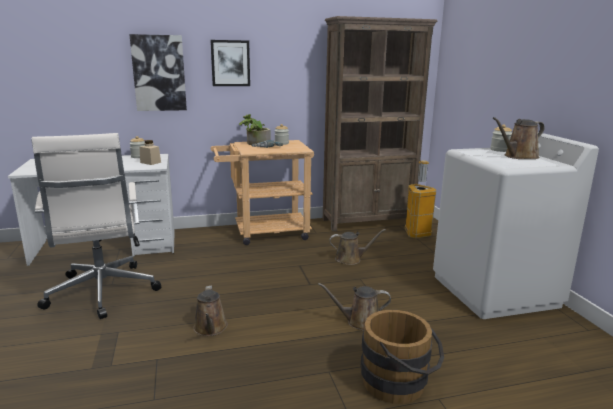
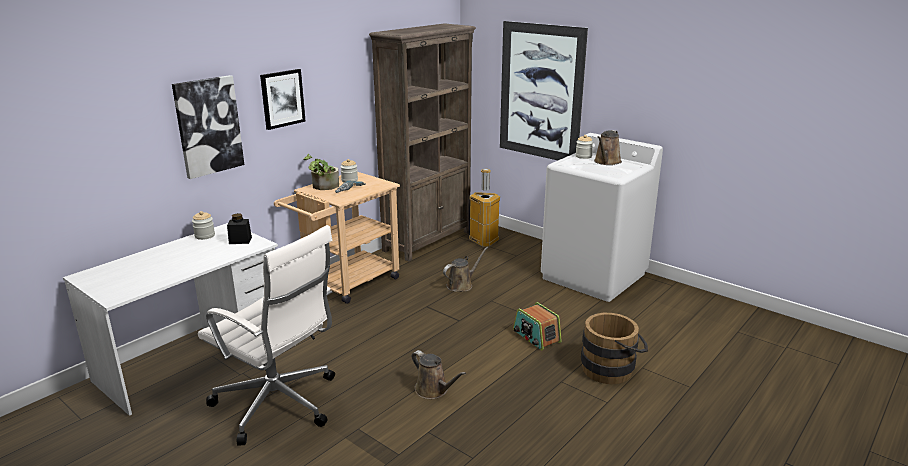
camera: 35 degrees left, 5 degrees up
(150, 162) = (240, 240): beige jar -> black jar
(360, 322) = (536, 337): brown watering can -> radio
(491, 87) = (540, 92): none -> picture

